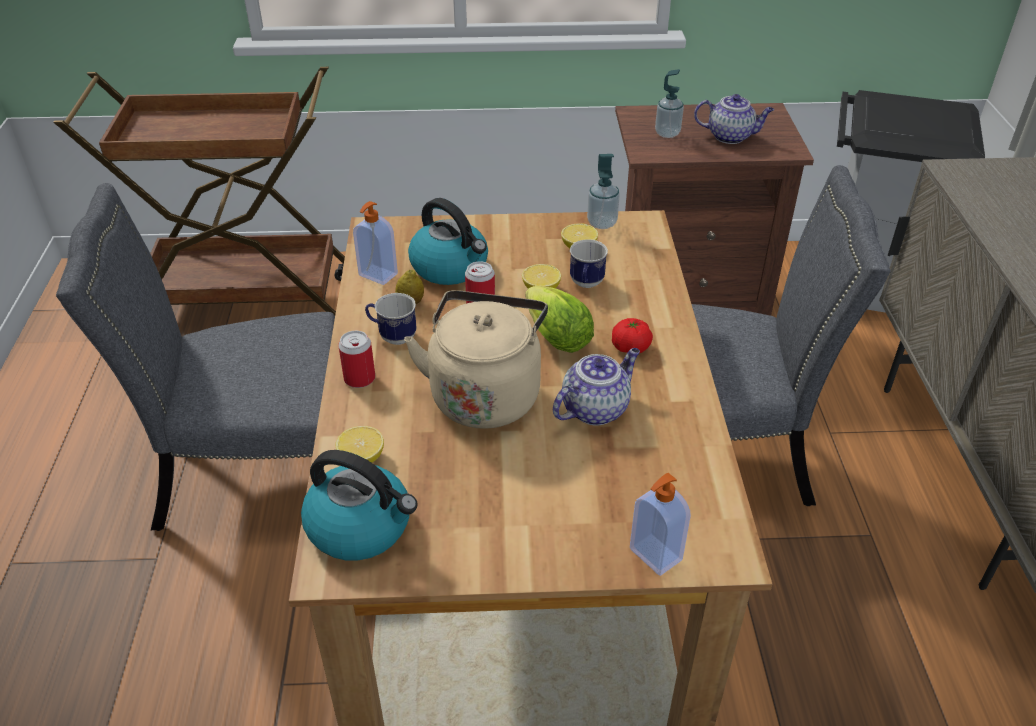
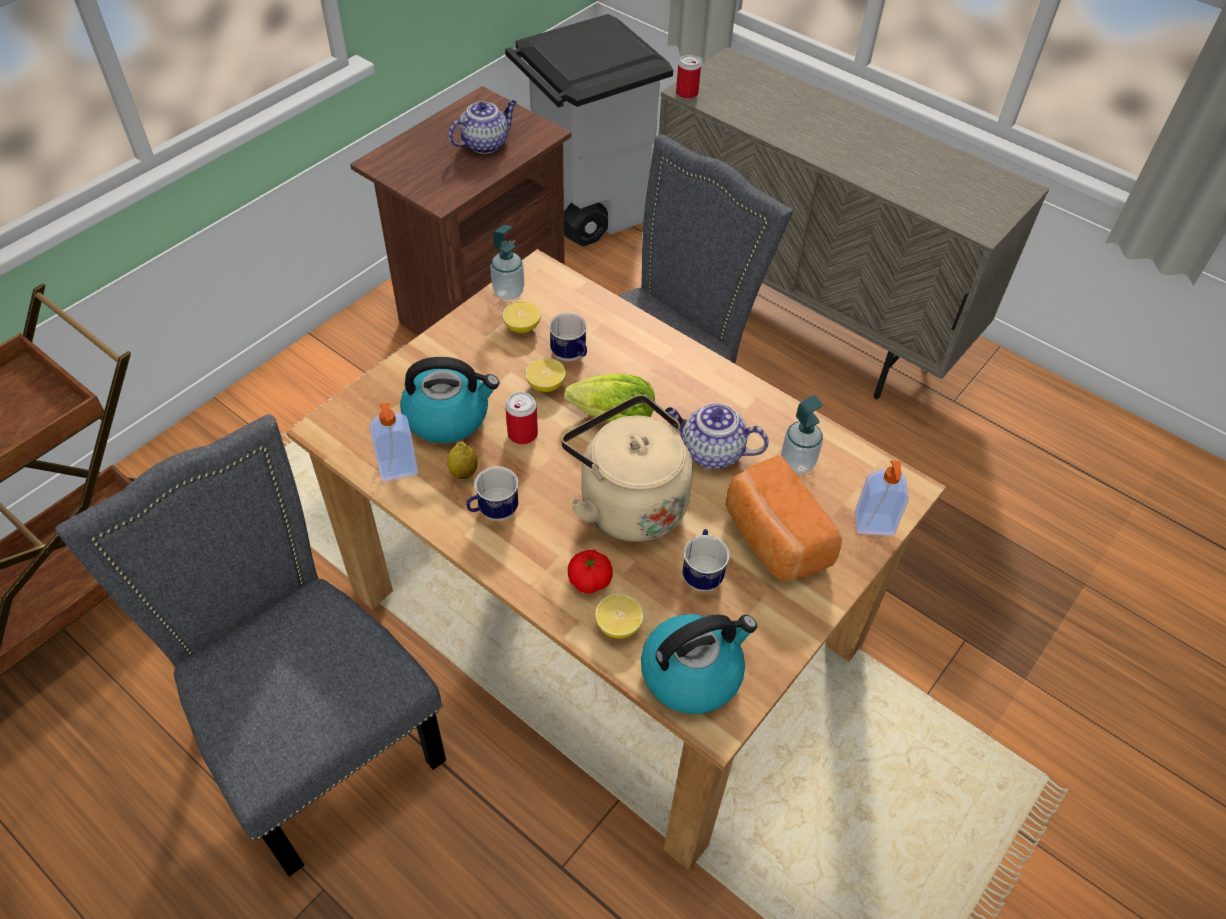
camera: 50 degrees left, 10 degrees up
(259, 476) = (317, 741): grey chair -> grey chair turned 105 degrees clockwise
(359, 378) = (521, 568): can -> can (687, 93)
(466, 475) = (702, 573): none -> mug
(553, 497) = (772, 539): none -> bread
(595, 408) = (710, 452): teapot -> teapot turned 75 degrees counterclockwise
(630, 347) = (669, 386): tomato -> tomato (589, 580)
(667, 133) = (432, 169): soap dispenser -> soap dispenser (797, 463)

